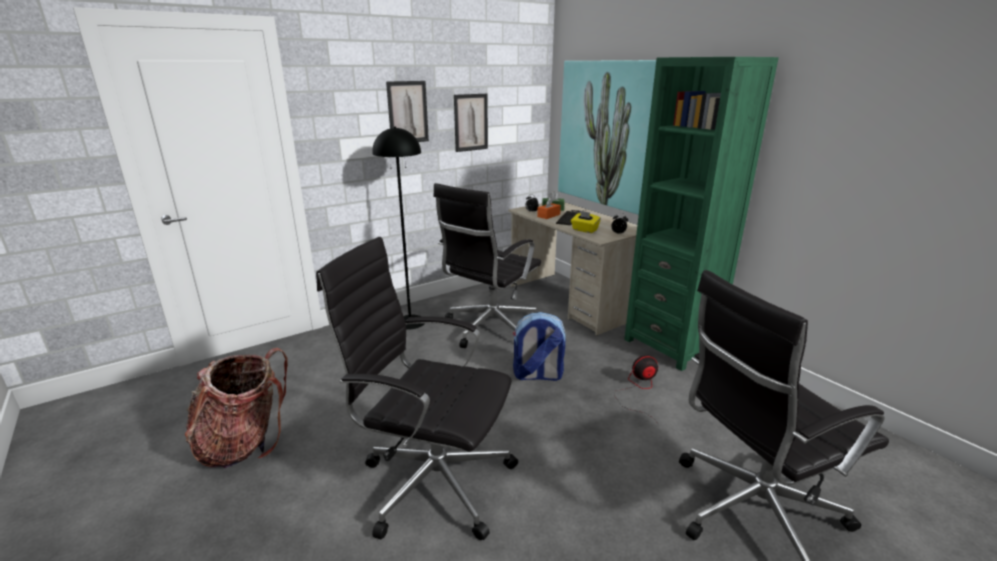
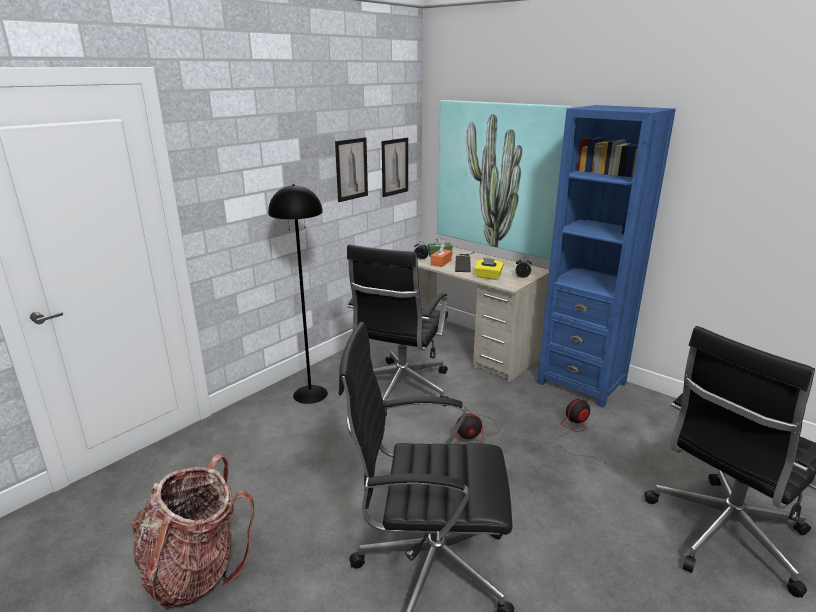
camera: 15 degrees left, 0 degrees up
(407, 112) = (292, 164): picture -> picture (394, 167)
(537, 375) = (474, 434): backpack -> fan
(670, 345) = (581, 383): green bookcase -> blue bookcase

